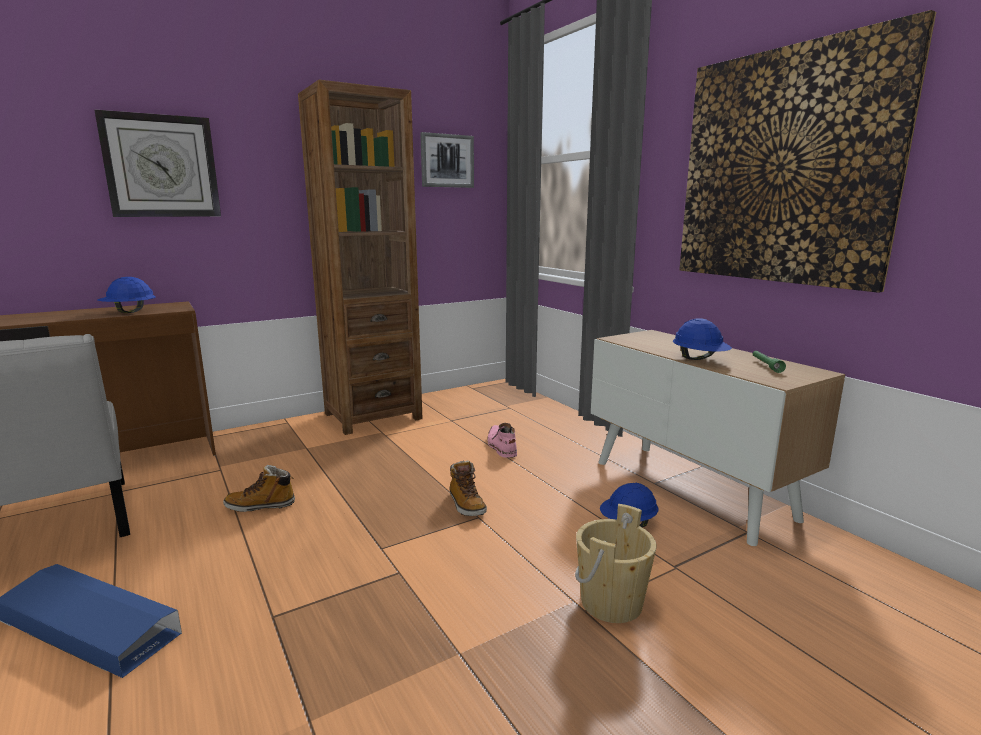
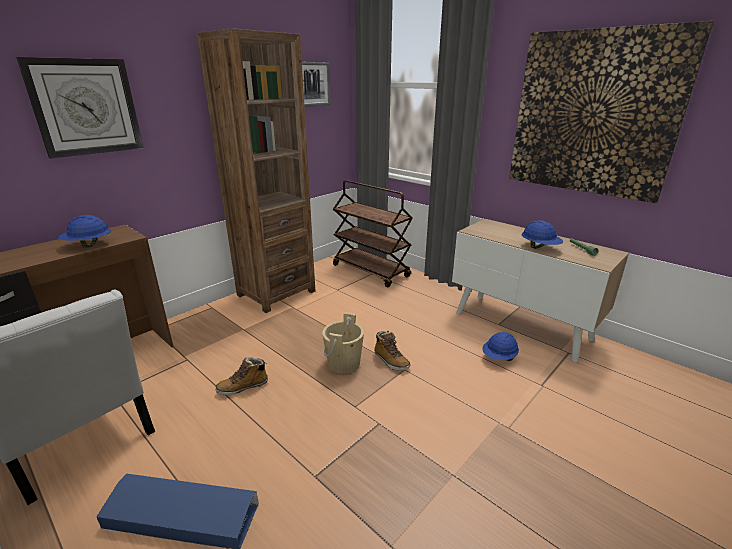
camera: 15 degrees left, 10 degrees up
(501, 446) = (385, 308): pink boot -> none
(510, 405) = (371, 271): none -> brown cart
(611, 602) = (520, 418): beige bucket -> beige bucket (344, 363)

